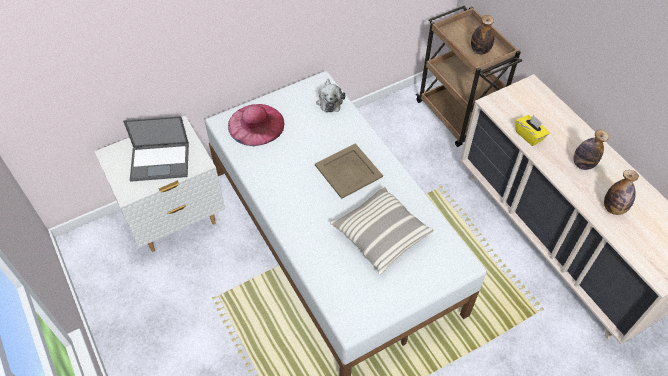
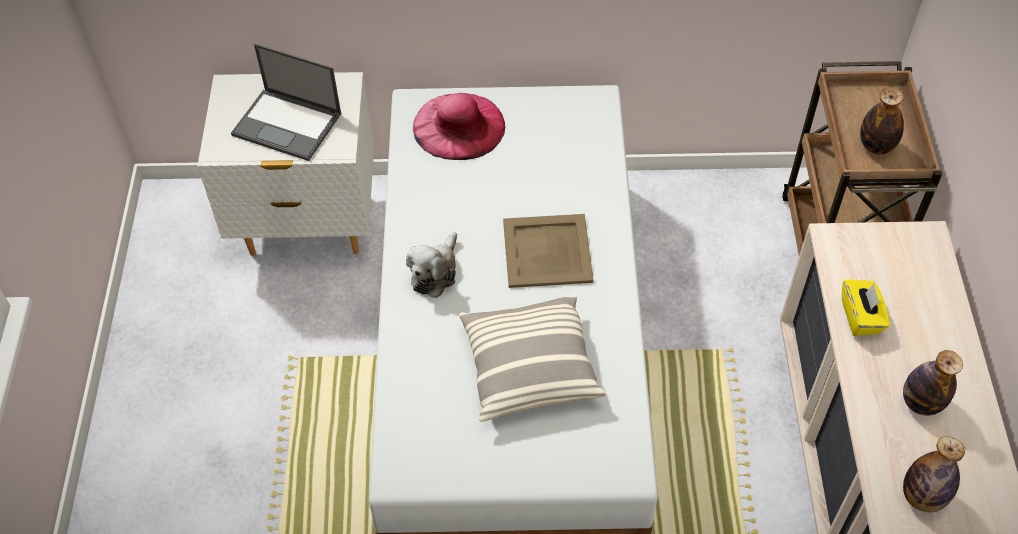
camera: 30 degrees right, 0 degrees up
(329, 100) = (591, 133): plush toy -> plush toy (435, 272)

